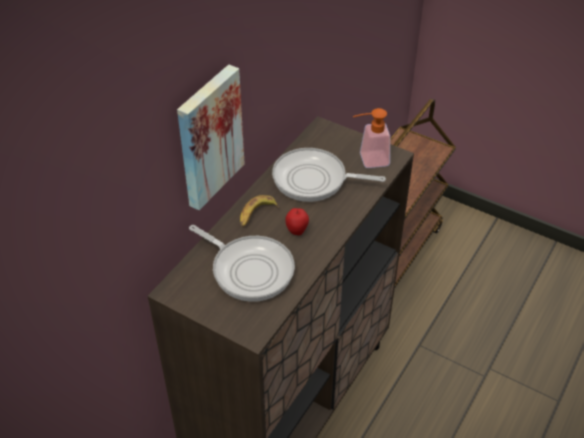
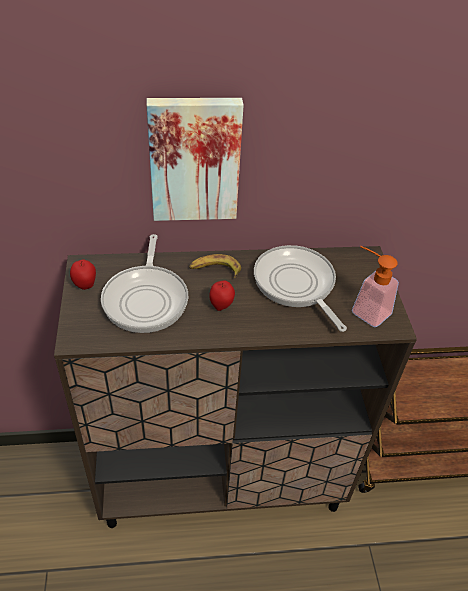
camera: 50 degrees right, 0 degrees up
(197, 300) = (85, 285): none -> apple

